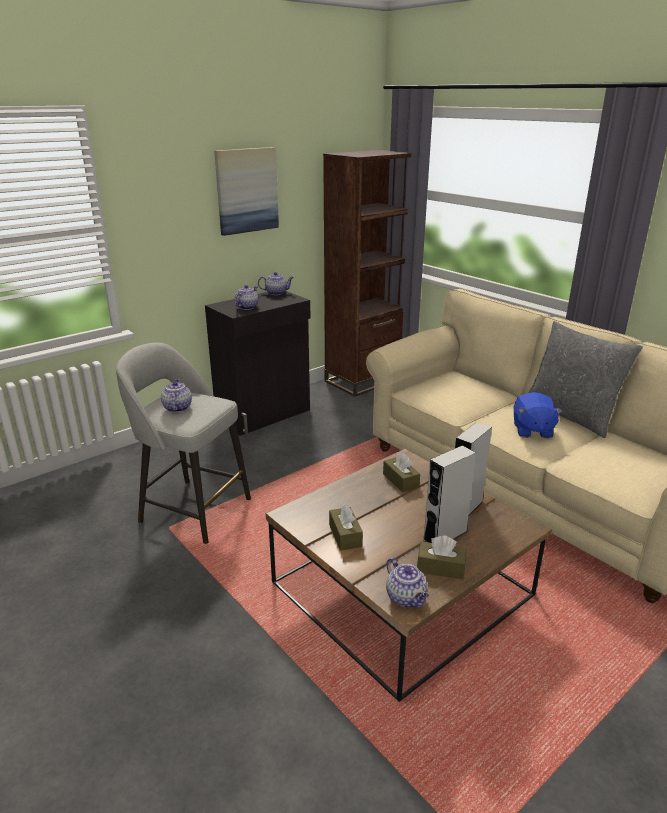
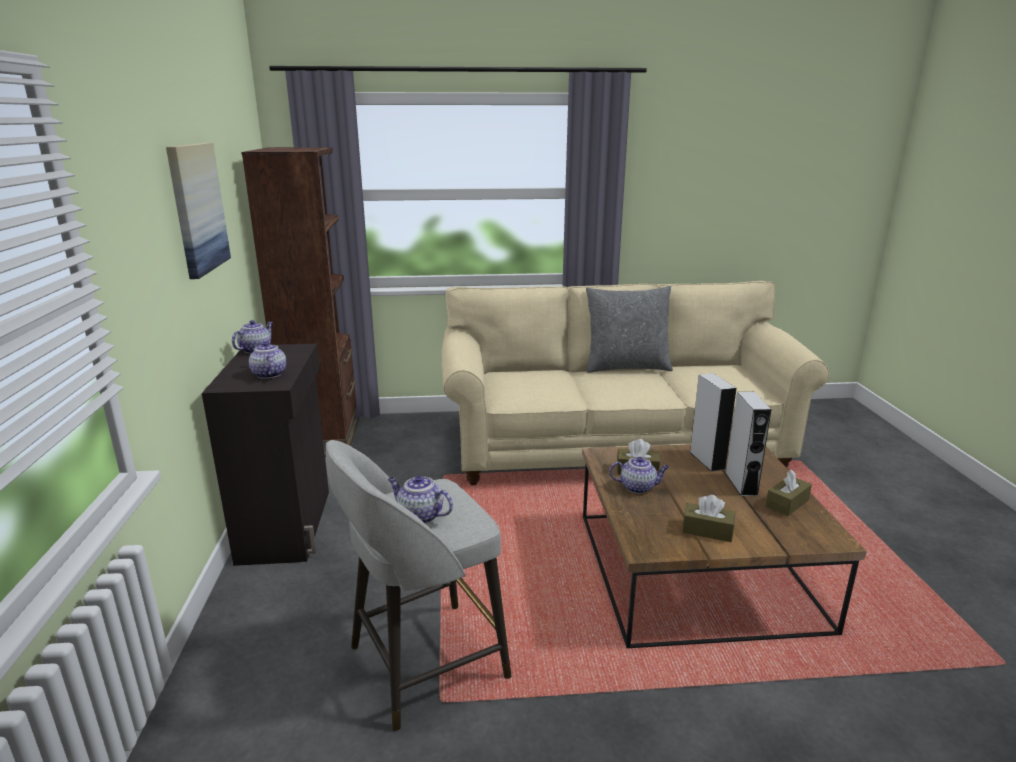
camera: 55 degrees left, 5 degrees down
(406, 598) = (822, 535): teapot -> teapot (638, 487)
(532, 430) = (634, 386): blue plush toy -> none

